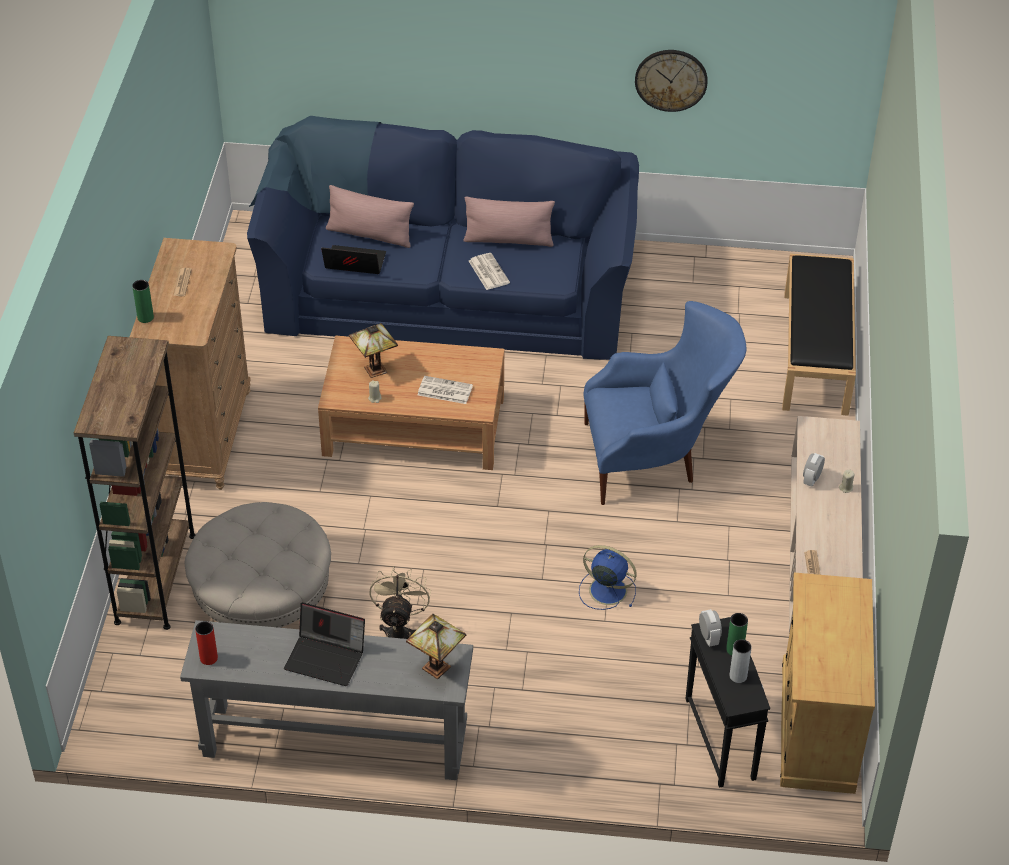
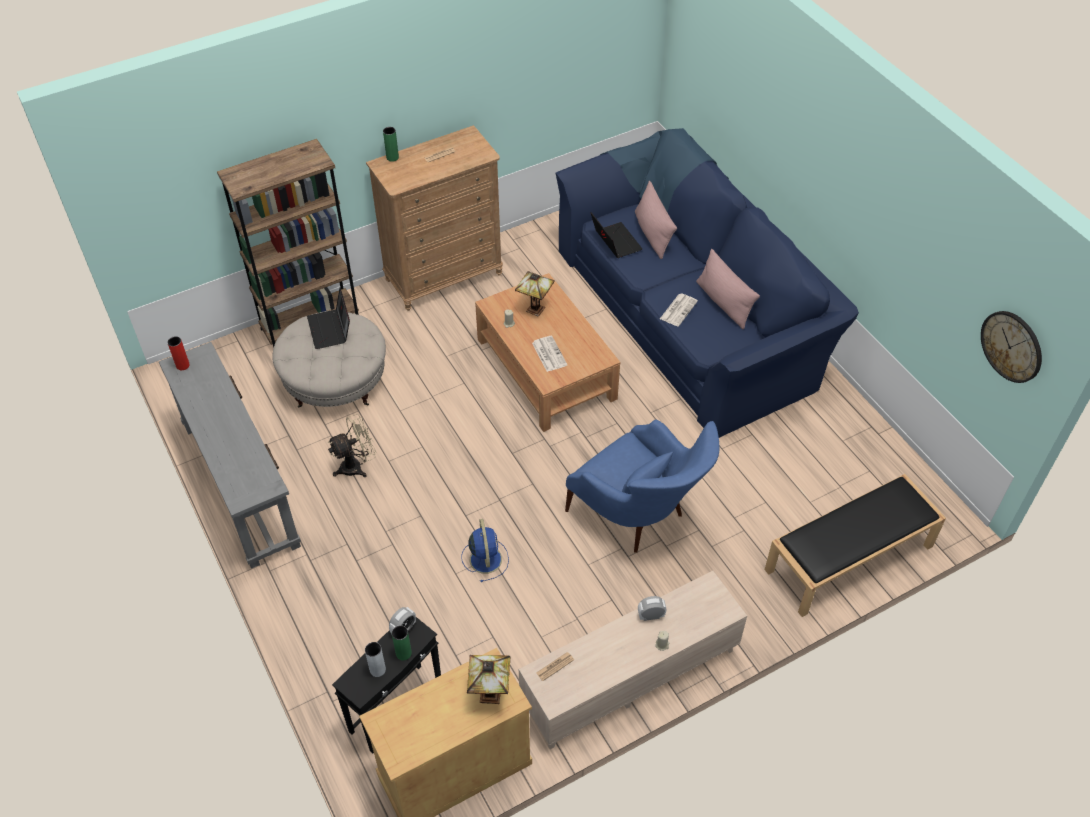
camera: 55 degrees right, 5 degrees up
(327, 658) = (222, 421): laptop -> laptop (331, 329)
(438, 668) = (253, 484): table lamp -> table lamp (491, 696)
(671, 79) = (905, 267): wall clock -> wall clock (1012, 346)

